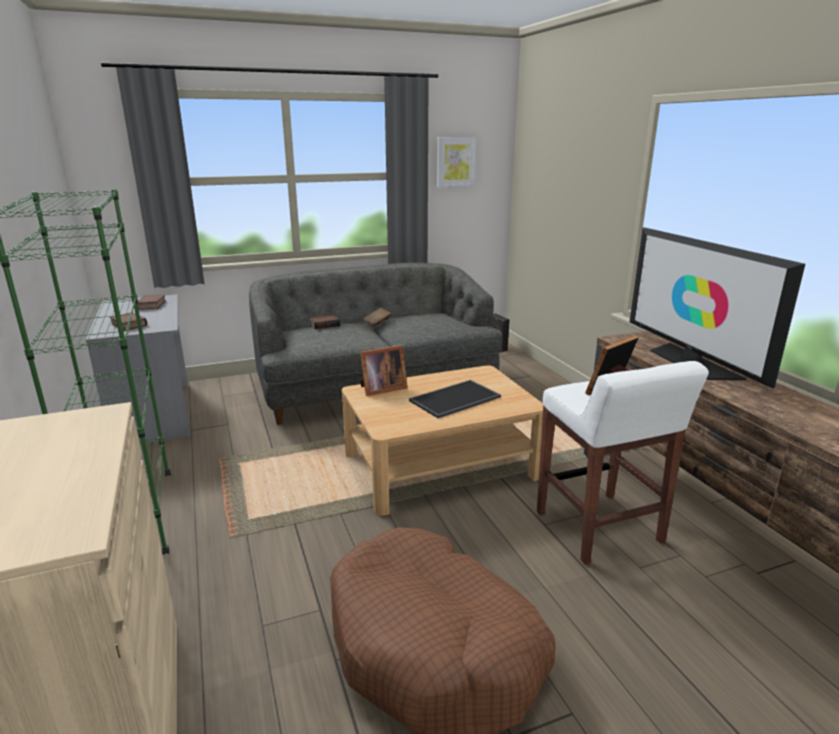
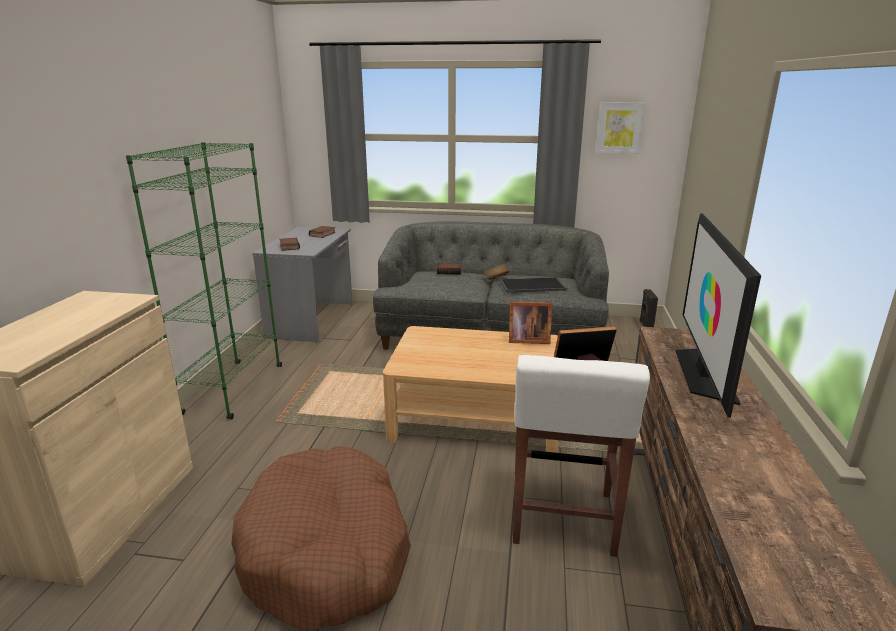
camera: 30 degrees right, 0 degrees up
(381, 389) = (437, 334): picture frame -> picture frame (527, 340)
(455, 399) = (486, 358): tray -> tray (532, 286)

